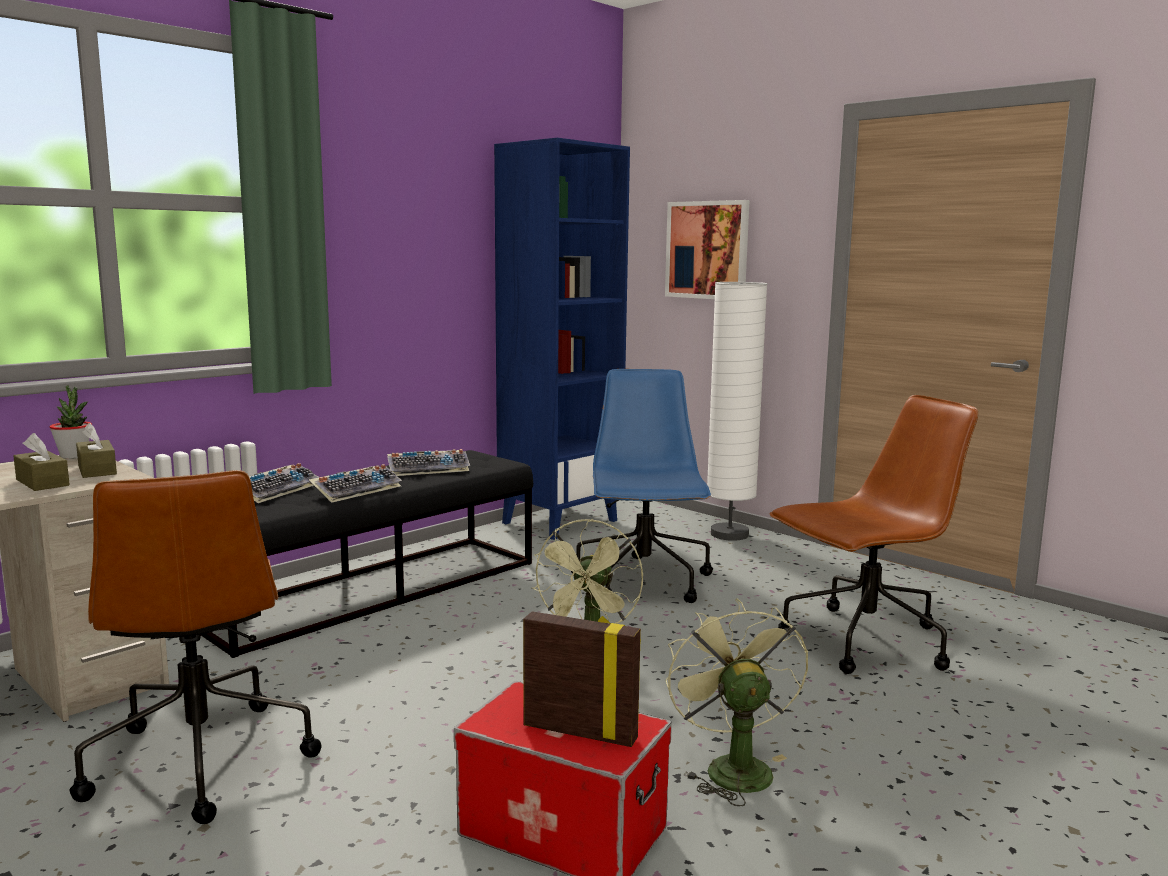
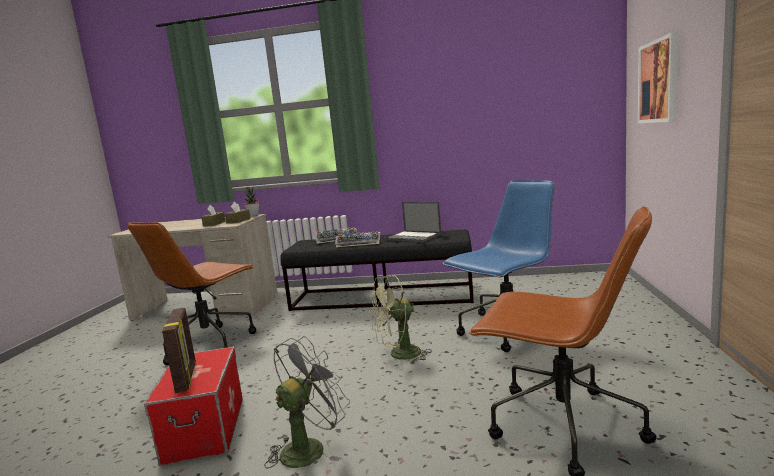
camera: 55 degrees right, 0 degrees up
(429, 469) = (414, 237): keyboard -> laptop
(560, 521) = (542, 283): blue bookcase -> none
(729, 534) = (642, 316): white floor lamp -> none
(732, 767) = (309, 447): green fan -> grey fan

